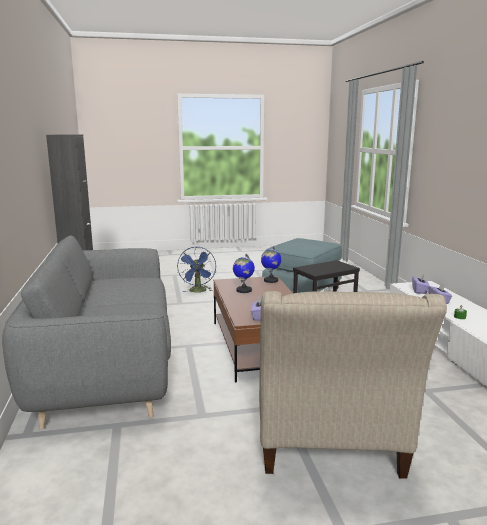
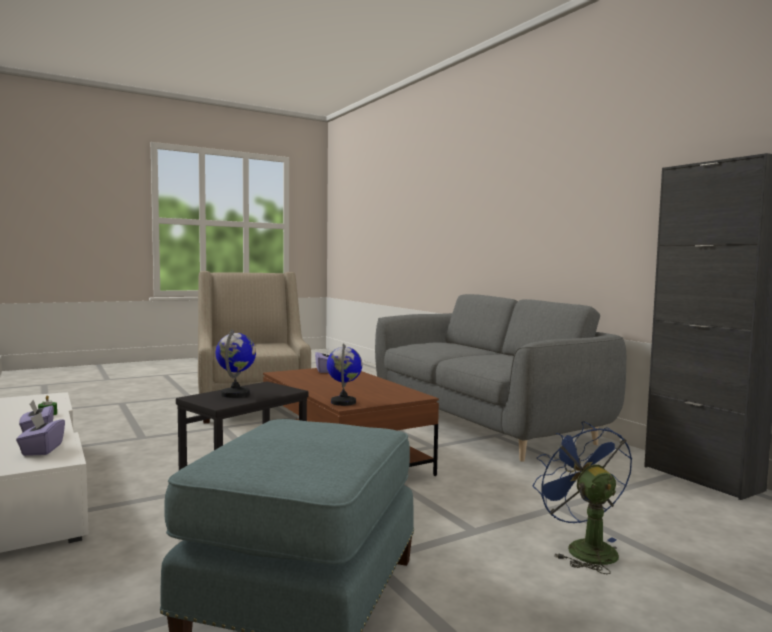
camera: 160 degrees right, 10 degrees down
(243, 290) = (371, 388): globe -> globe (236, 394)

